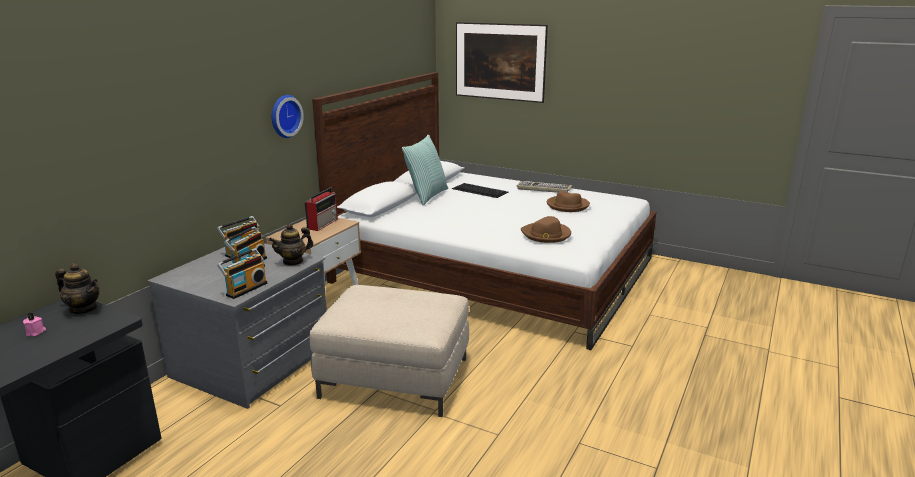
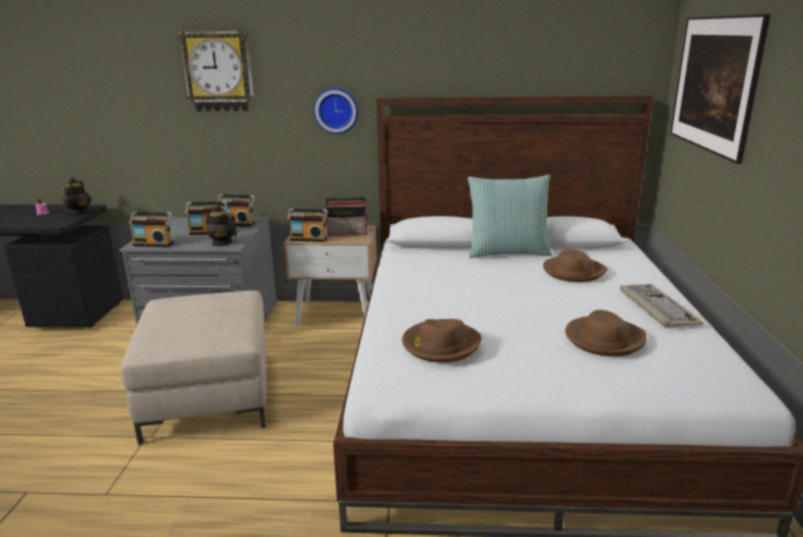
camera: 65 degrees right, 0 degrees up
(189, 94) = (219, 71): none -> wall clock
(314, 237) = (308, 239): none -> radio
(479, 190) = (573, 271): keyboard -> brown hat

